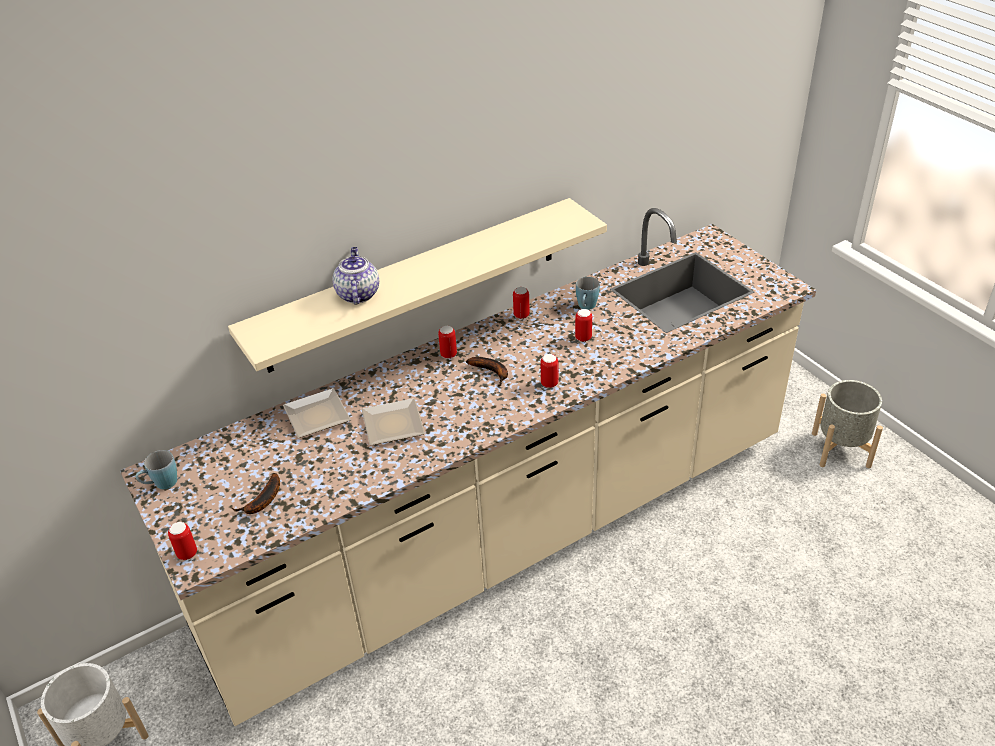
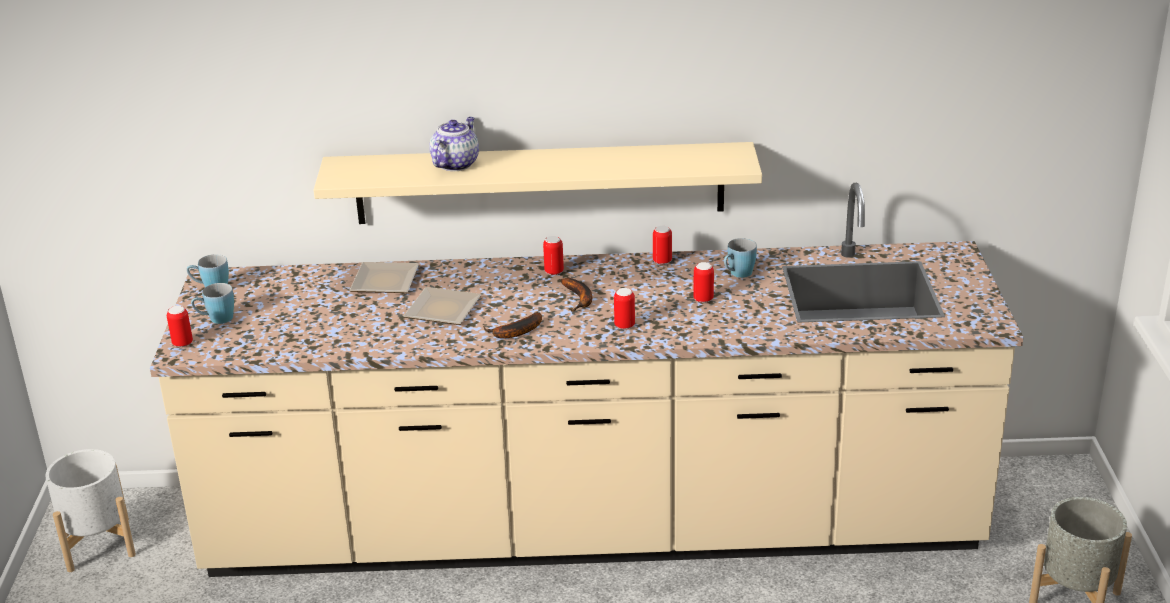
camera: 30 degrees right, 10 degrees down
(196, 515) = (216, 319): none -> blue mug
(262, 501) = (275, 328): banana -> banana (515, 332)

